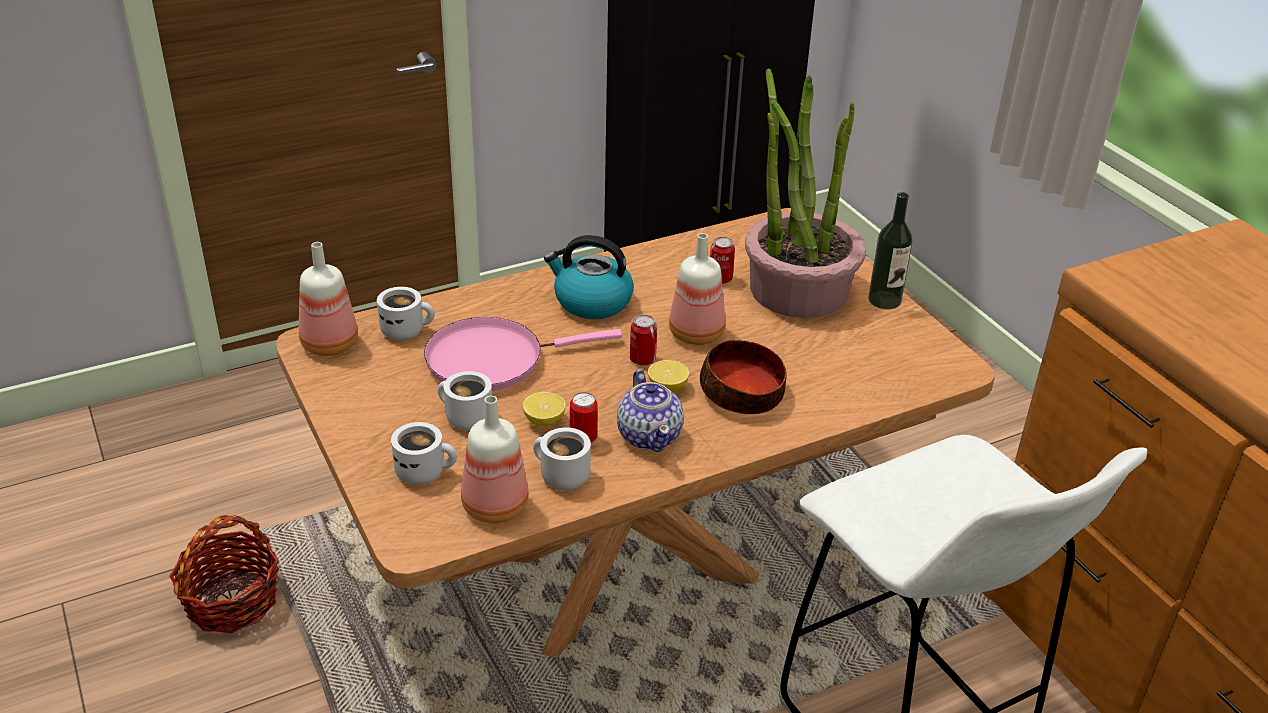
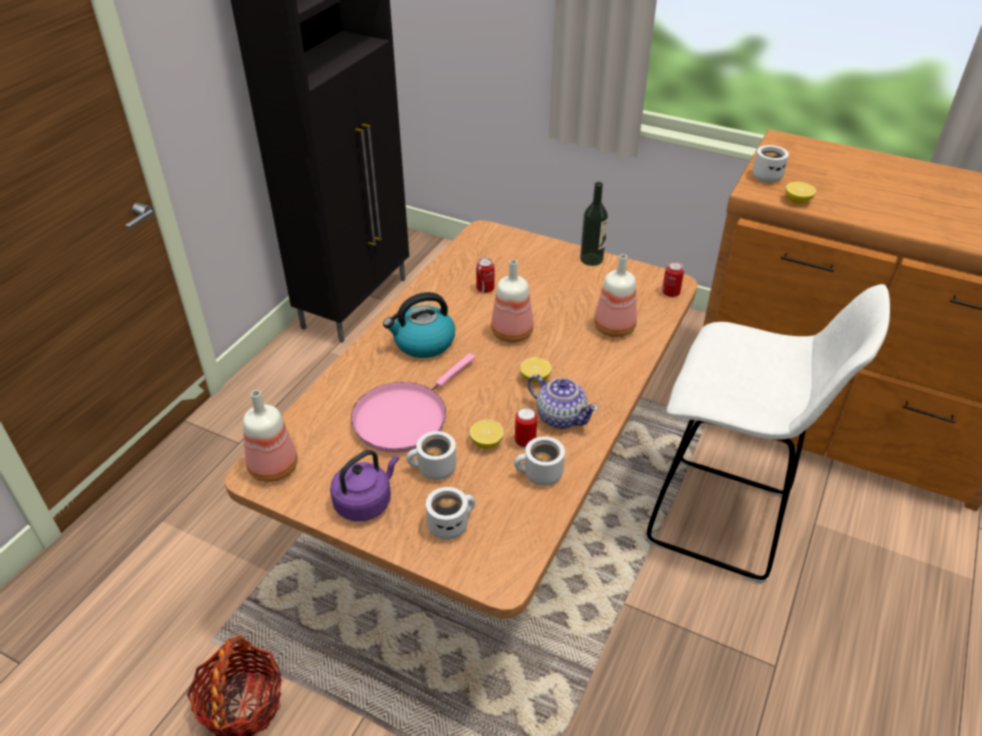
camera: 35 degrees left, 5 degrees up
(373, 413) = (365, 502): none -> purple kettle
(406, 329) = (318, 427): white mug -> white mug (767, 176)
(495, 508) = (524, 522): bottle -> bottle (615, 328)
(642, 359) = (499, 367): can -> can (670, 292)
(742, 394) = (582, 360): bowl -> none
(798, 289) = (537, 274): potted plant -> none
(1153, 310) = (797, 201): none -> lemon

